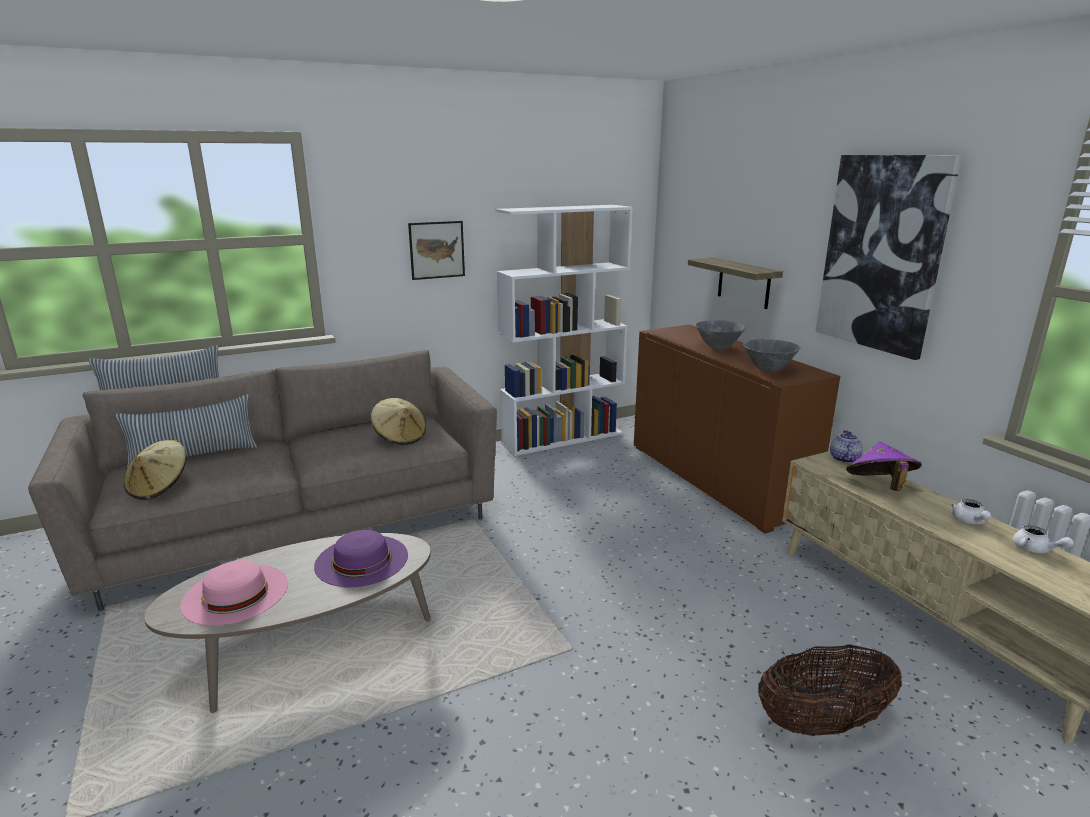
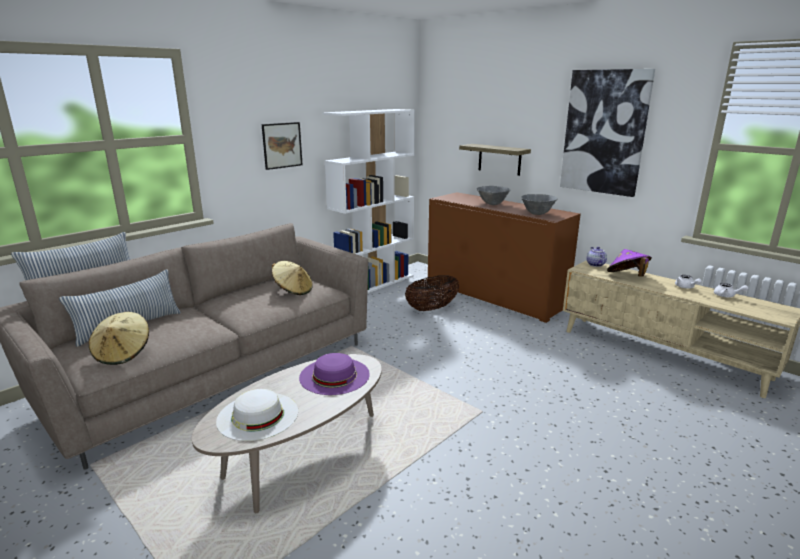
camera: 20 degrees left, 0 degrees up
(235, 594) = (258, 415): pink hat -> white hat
(822, 723) = (649, 417): basket -> basket (432, 308)

